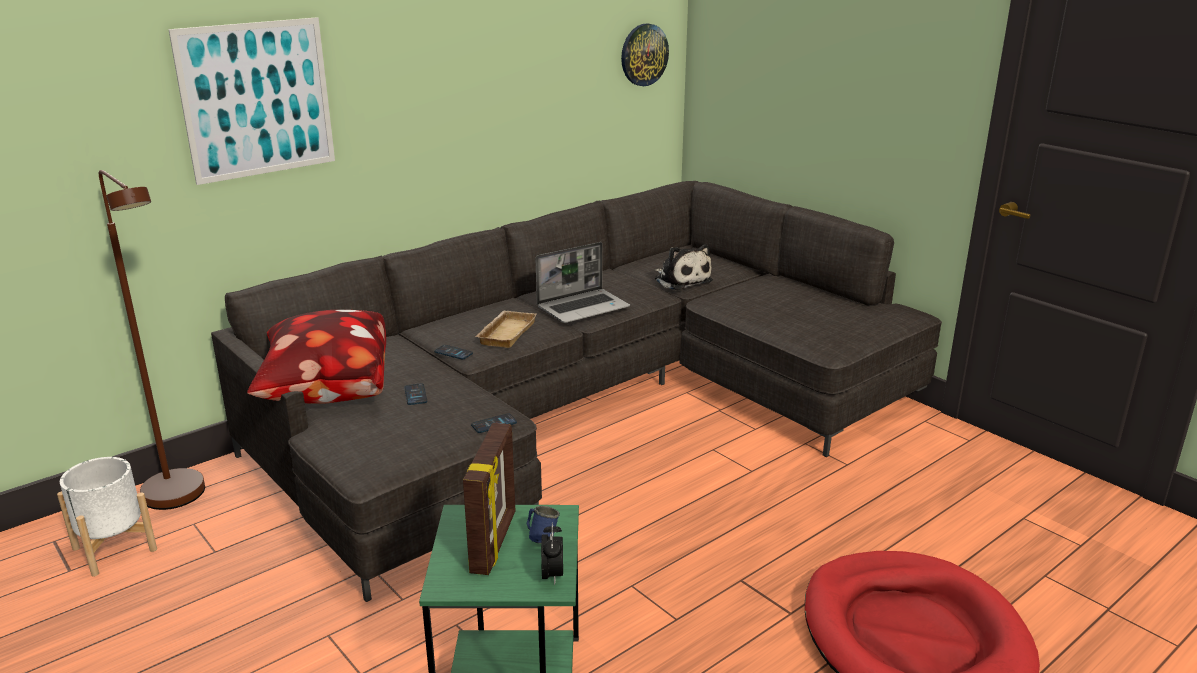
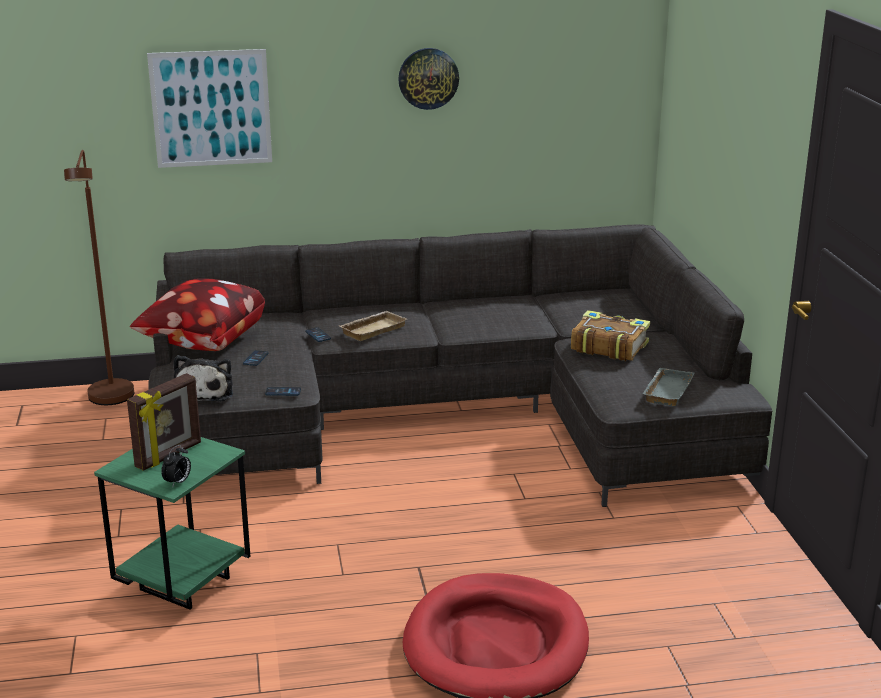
camera: 30 degrees right, 0 degrees up
(114, 549) = (50, 420): white planter -> none
(541, 538) = (197, 461): blue mug -> none
(583, 307) = (459, 323): laptop -> none
(643, 54) = (604, 96): wall clock -> wall clock (428, 78)
(681, 280) = (575, 318): plush toy -> plush toy (205, 392)
(746, 298) = (608, 346): none -> book
(850, 325) = (666, 391): none -> grey tray

